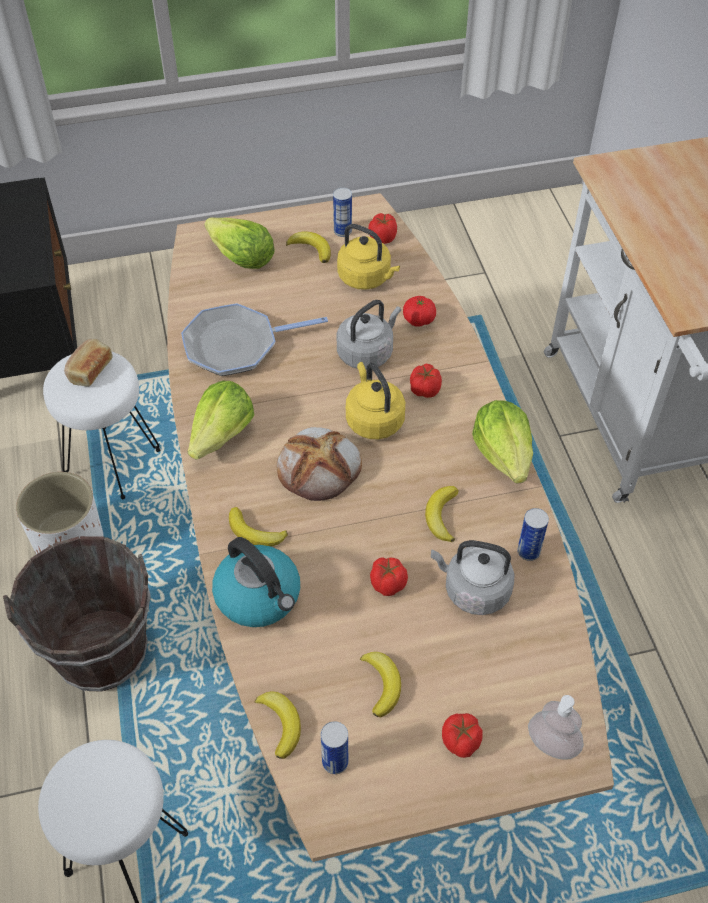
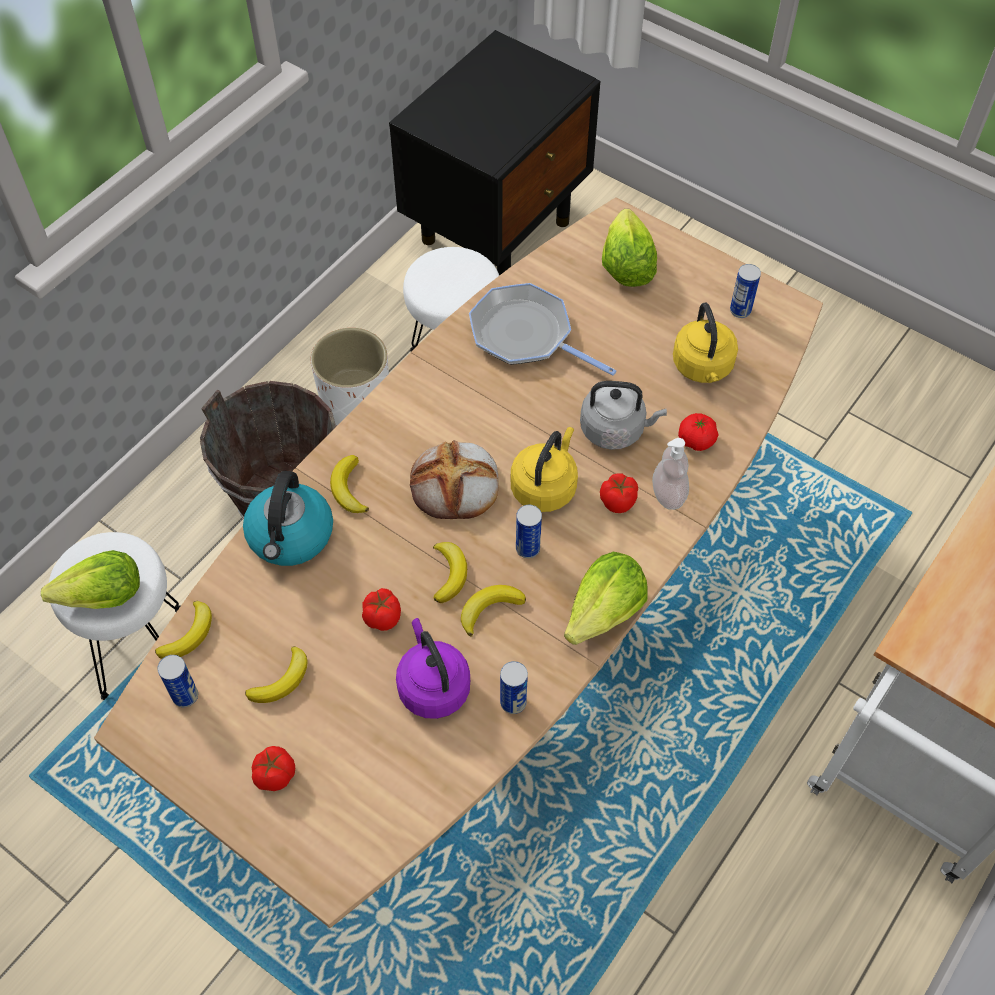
camera: 50 degrees right, 5 degrees up
(89, 370) = (460, 271): bread -> none
(222, 435) = (423, 396): lettuce -> lettuce (102, 597)
(311, 249) = (692, 304): banana -> banana (449, 573)
(383, 237) = (768, 344): tomato -> none
(413, 462) = (527, 548): none -> can
(473, 590) = (432, 686): grey kettle -> purple kettle
(552, 743) = (329, 848): soap dispenser -> soap dispenser (668, 494)

